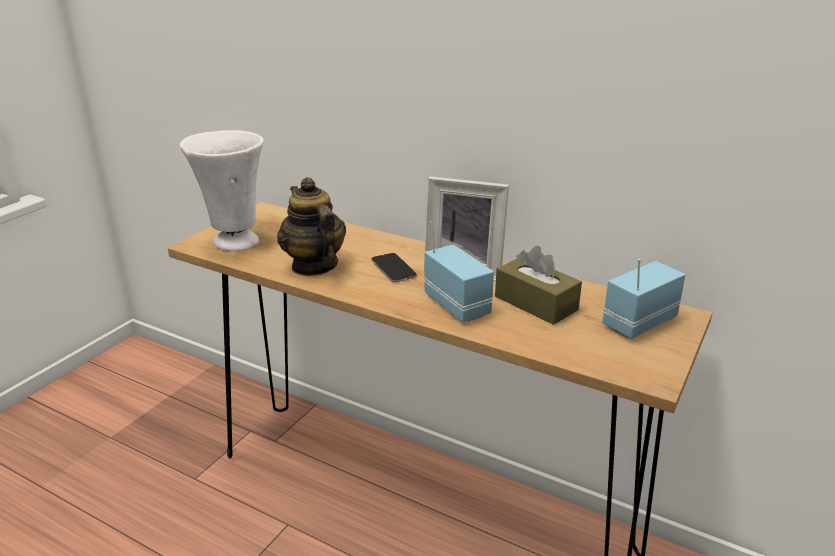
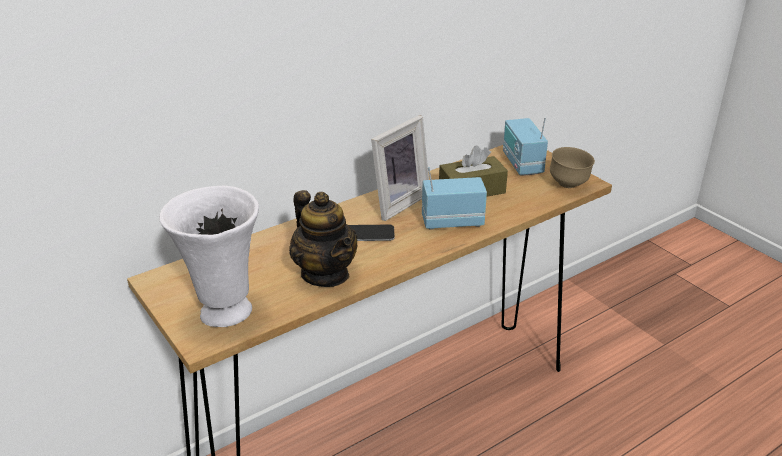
camera: 65 degrees left, 5 degrees up
(314, 266) = (325, 274): teapot -> teapot turned 120 degrees counterclockwise
(628, 366) = (569, 185): none -> brown bowl

